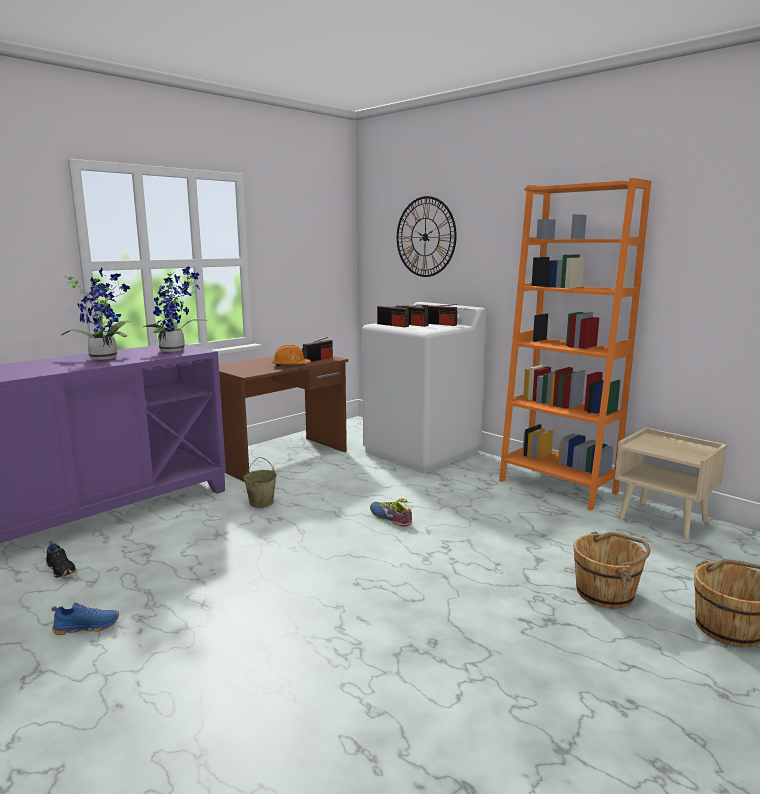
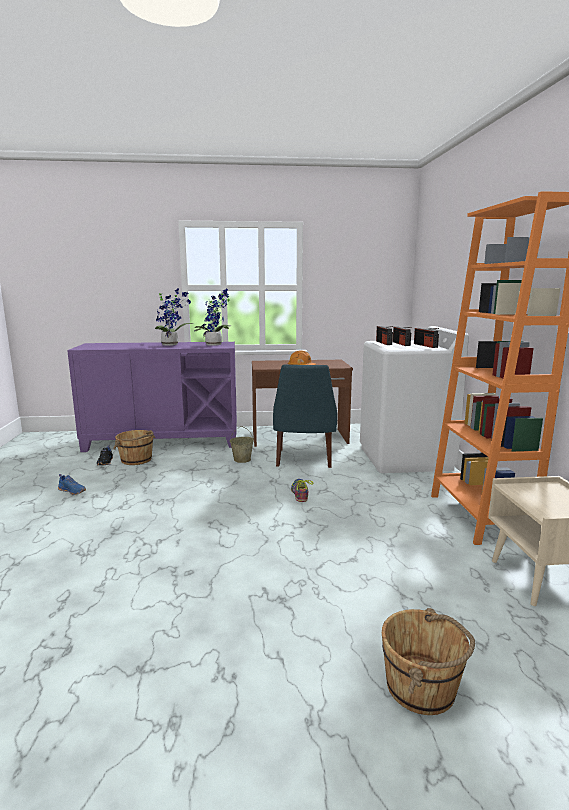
camera: 40 degrees right, 0 degrees up
(318, 359) = (330, 365): radio -> none
(331, 481) = (304, 459): none -> blue chair
(425, 237) = (444, 267): wall clock -> none
(606, 593) = (361, 605): brown bucket -> brown bucket (136, 460)

